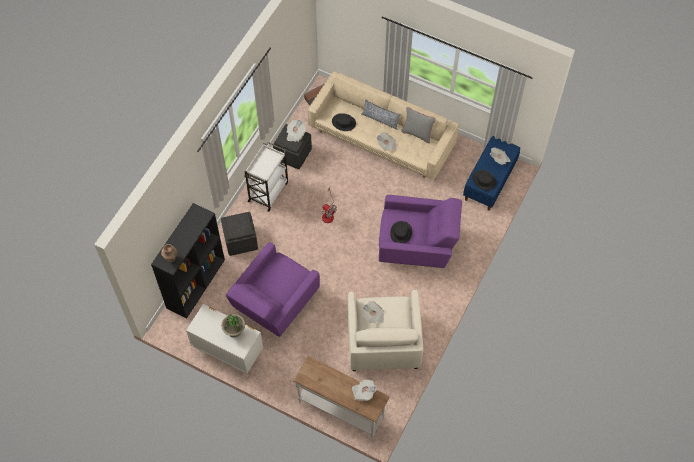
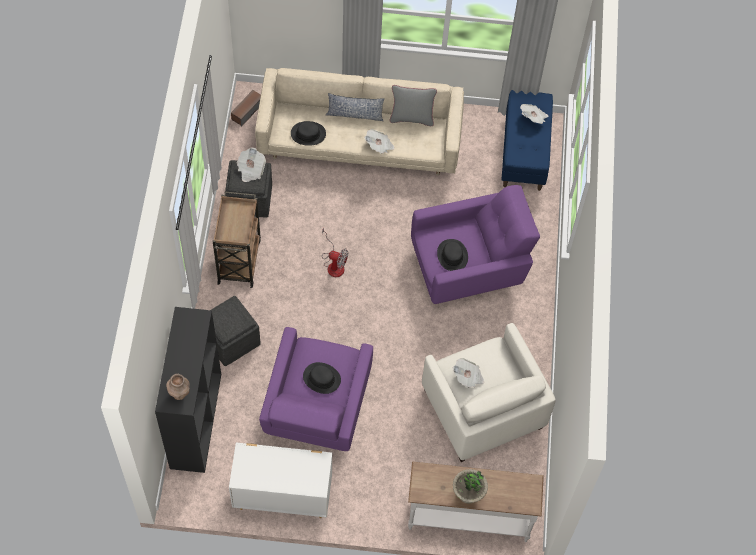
camera: 25 degrees left, 0 degrees up
(234, 331) = (296, 464): potted plant -> potted plant (468, 494)
(268, 191) = (239, 260): white cart -> brown cart
(363, 392) = (507, 482): newspaper -> none
(484, 180) = (526, 152): black hat -> black hat (321, 378)

